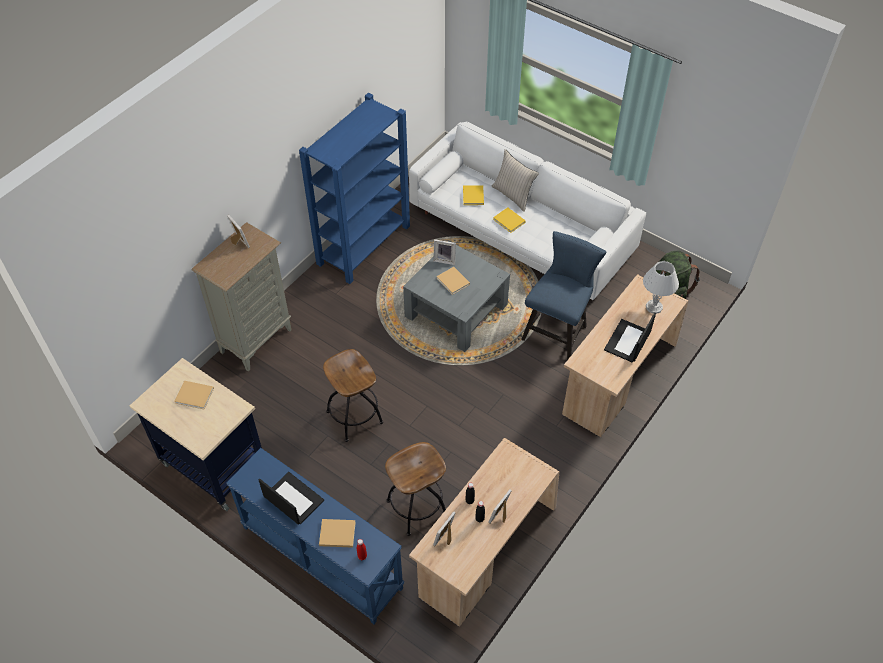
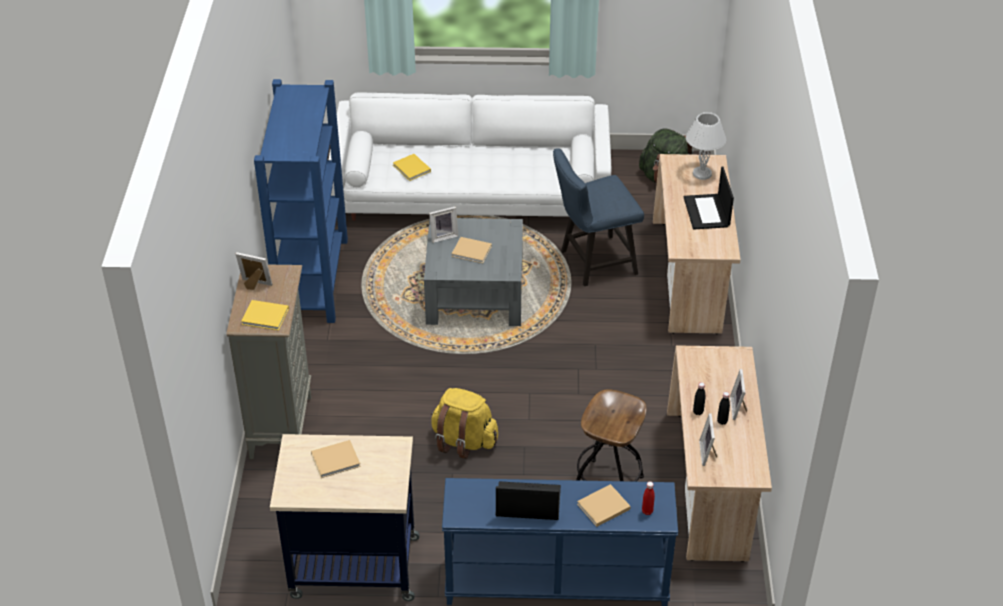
camera: 35 degrees left, 10 degrees down
(354, 416) = (463, 441): brown stool -> yellow backpack
(509, 221) = (472, 175): yellow book -> yellow book (266, 317)
(513, 195) = (452, 150): beige pillow -> none
(557, 330) = (593, 263): blue chair -> blue chair turned 105 degrees counterclockwise

